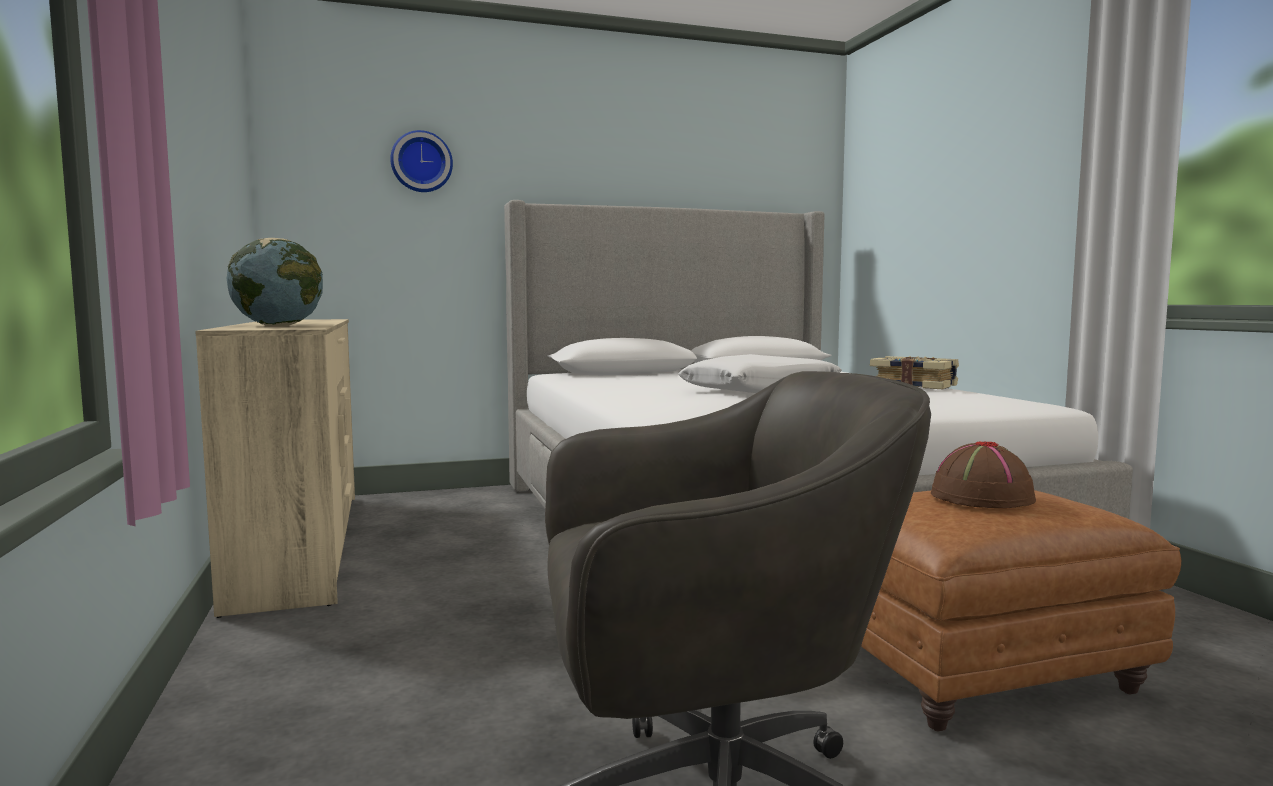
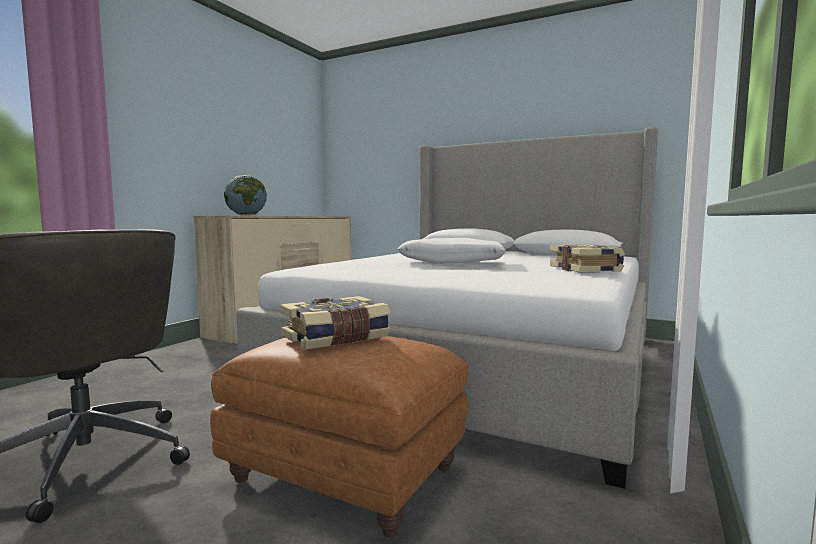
camera: 45 degrees right, 0 degrees up
(421, 162) = (389, 130): wall clock -> none
(981, 498) = (336, 338): brown hat -> book

